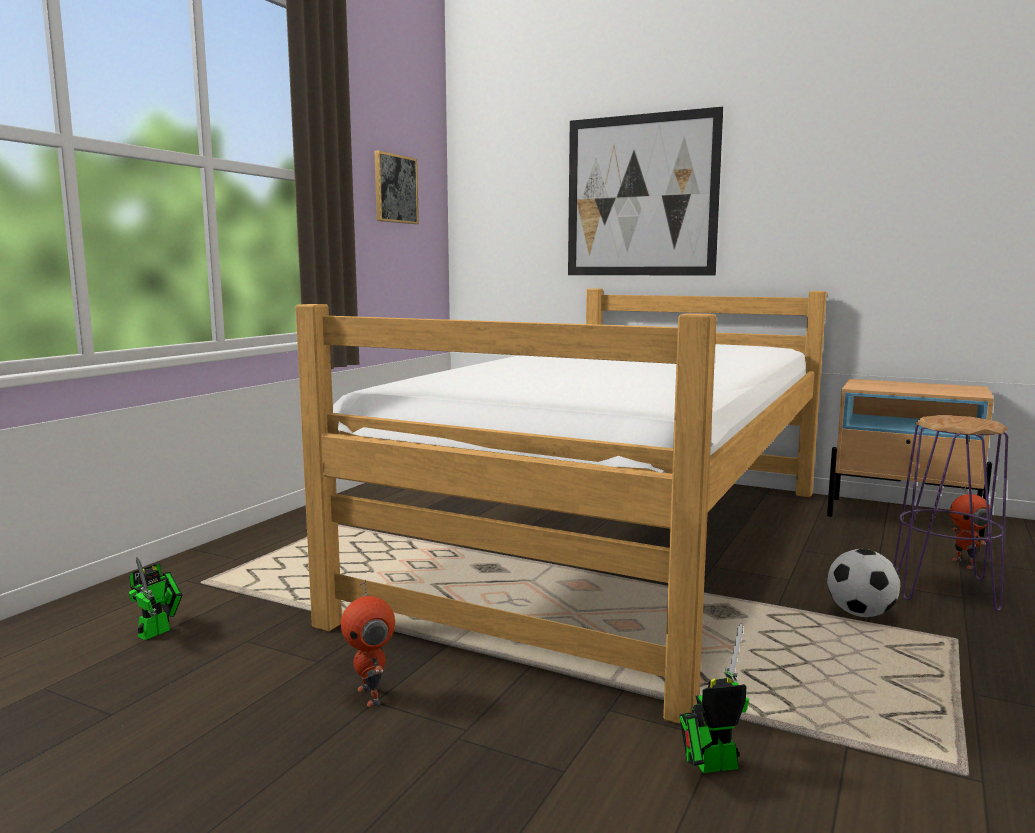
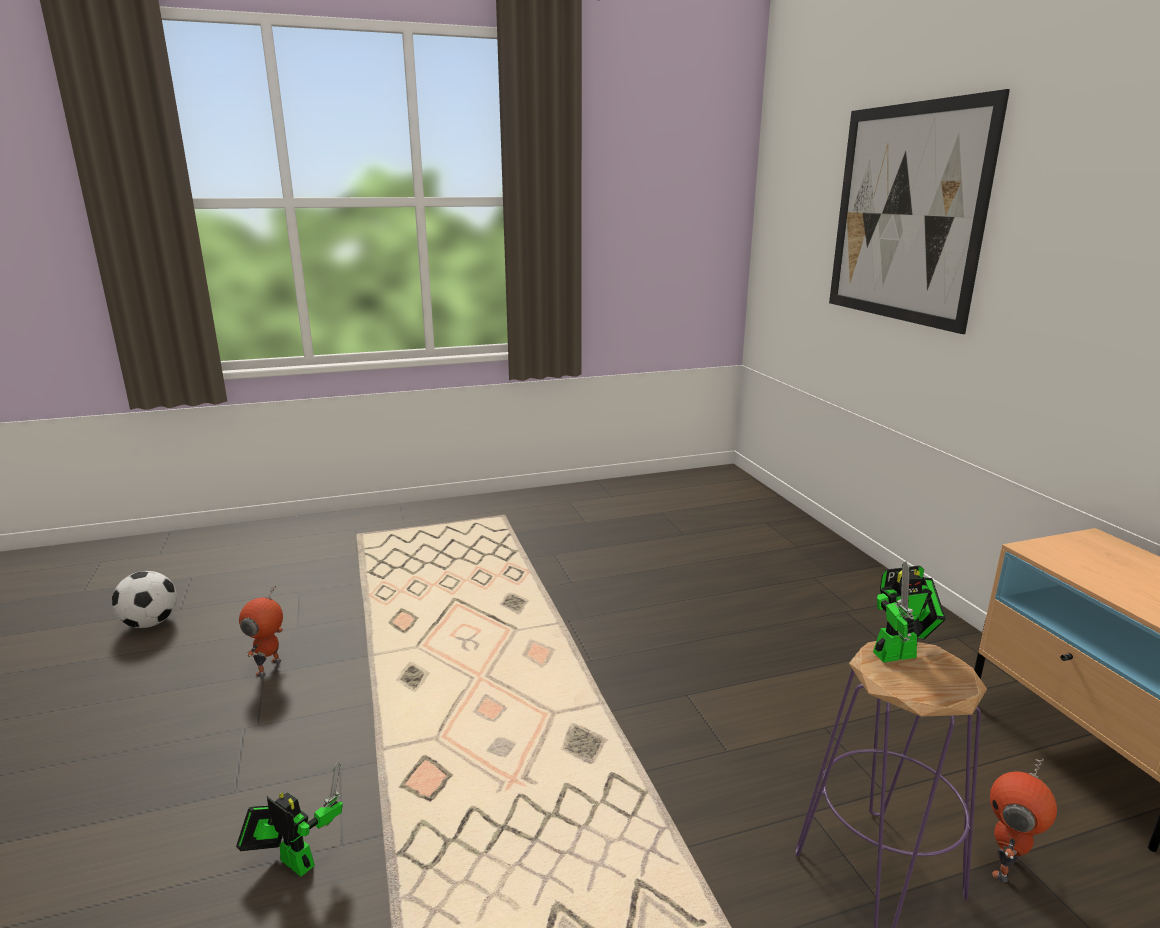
camera: 45 degrees right, 10 degrees up
(158, 631) = (282, 562): toy robot -> toy robot (900, 654)
(395, 189) = (663, 198): picture -> none
(621, 545) = (656, 629): bed -> none
(861, 614) = (705, 833): football -> football (150, 623)

